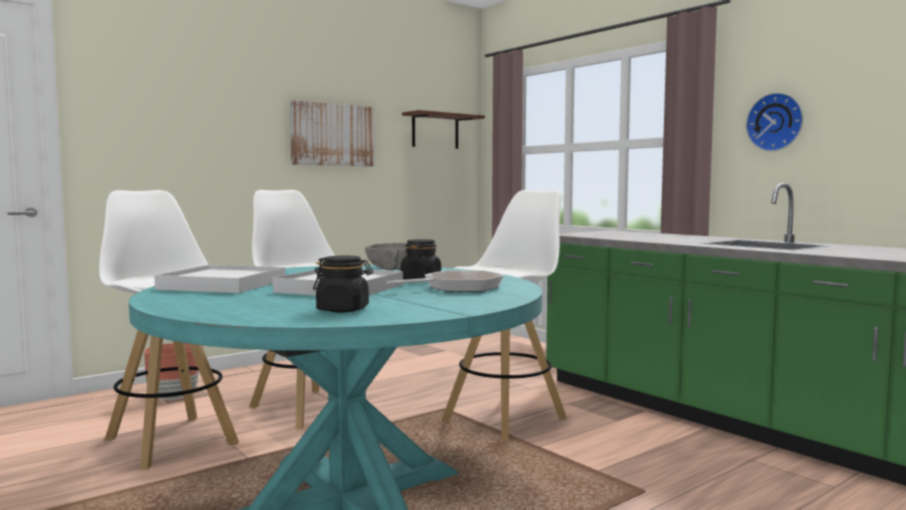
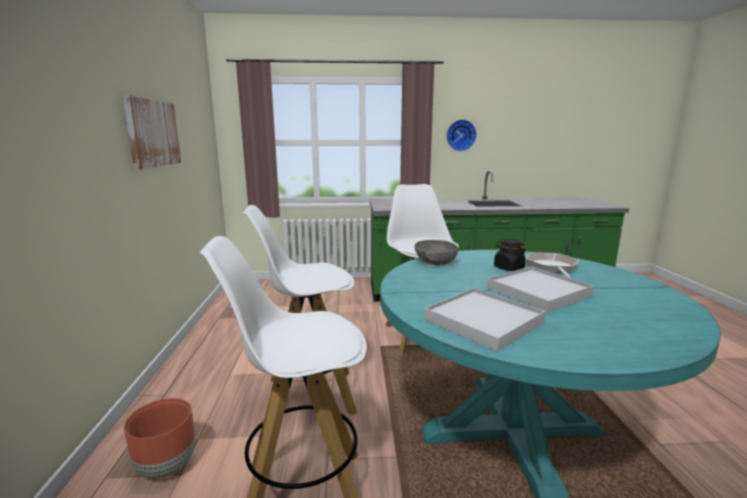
camera: 55 degrees left, 10 degrees up
(343, 310) = (644, 307): black jar -> none
(435, 131) = (199, 125): brown shelf -> none

